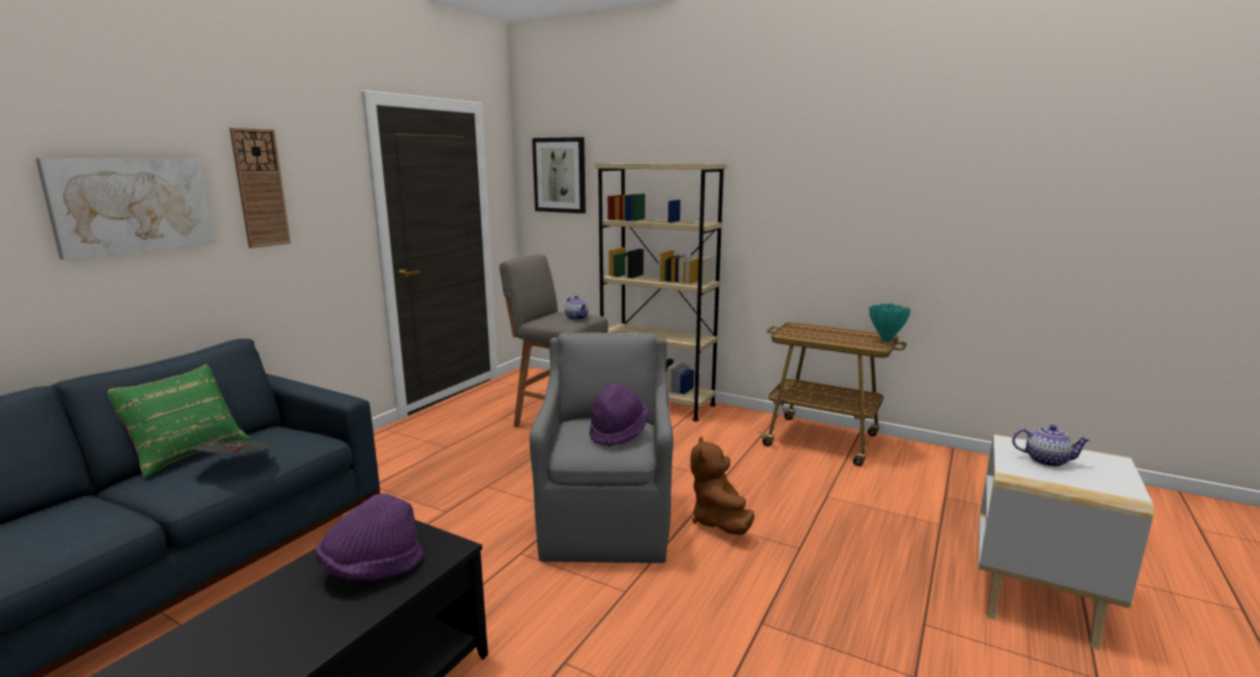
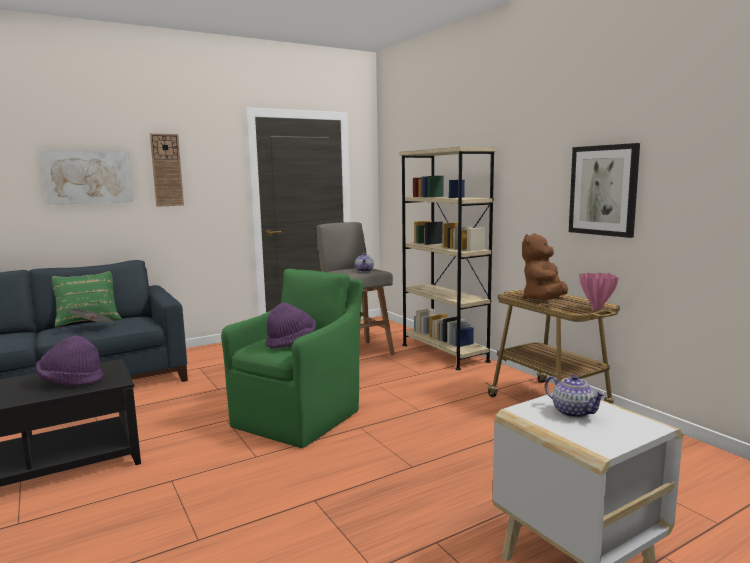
camera: 30 degrees right, 5 degrees down
(560, 175) = (401, 164): picture -> picture (603, 190)
(607, 523) = (299, 417): grey armchair -> green armchair
(719, 521) = (376, 435): brown plush toy -> brown plush toy (544, 301)
(886, 341) = (596, 308): turquoise vase -> pink vase

